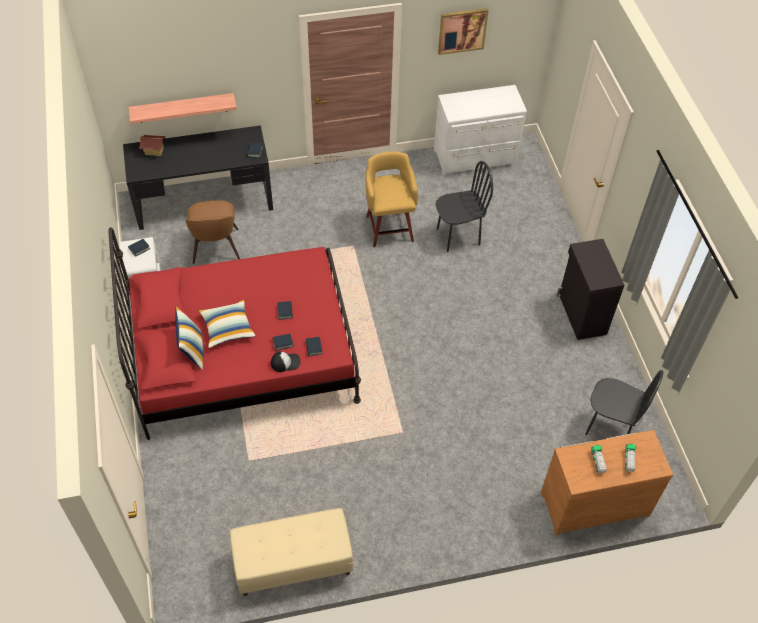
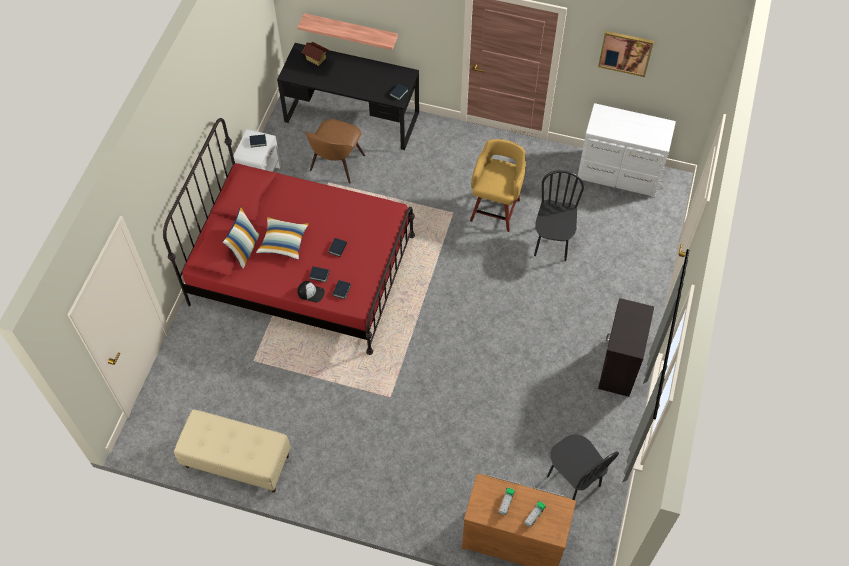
camera: 30 degrees right, 5 degrees up
(458, 236) = (552, 244): black chair -> black chair turned 90 degrees counterclockwise

